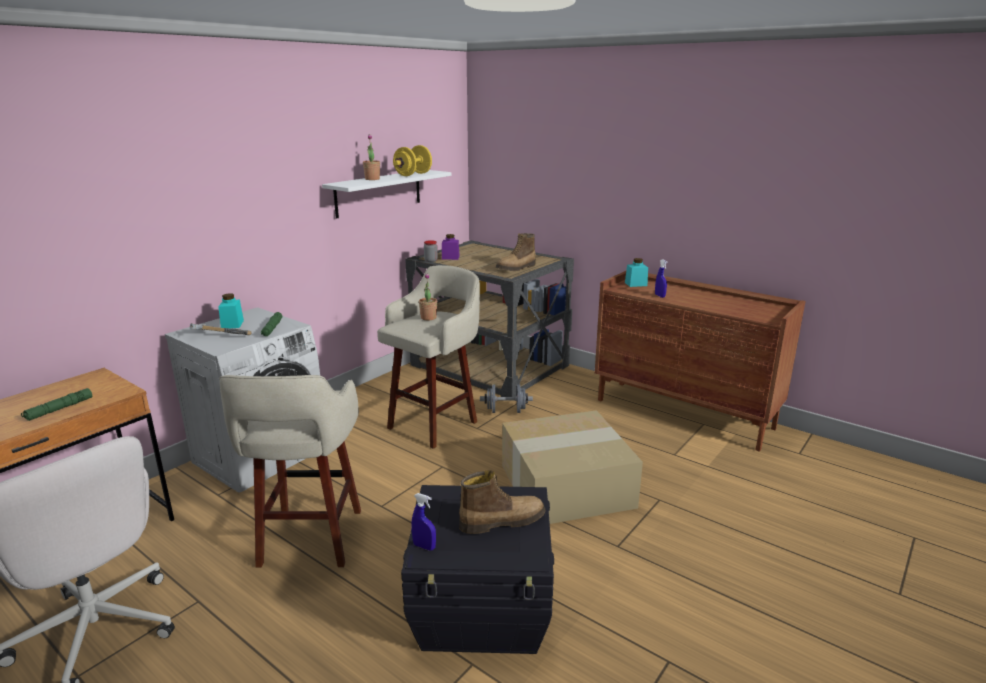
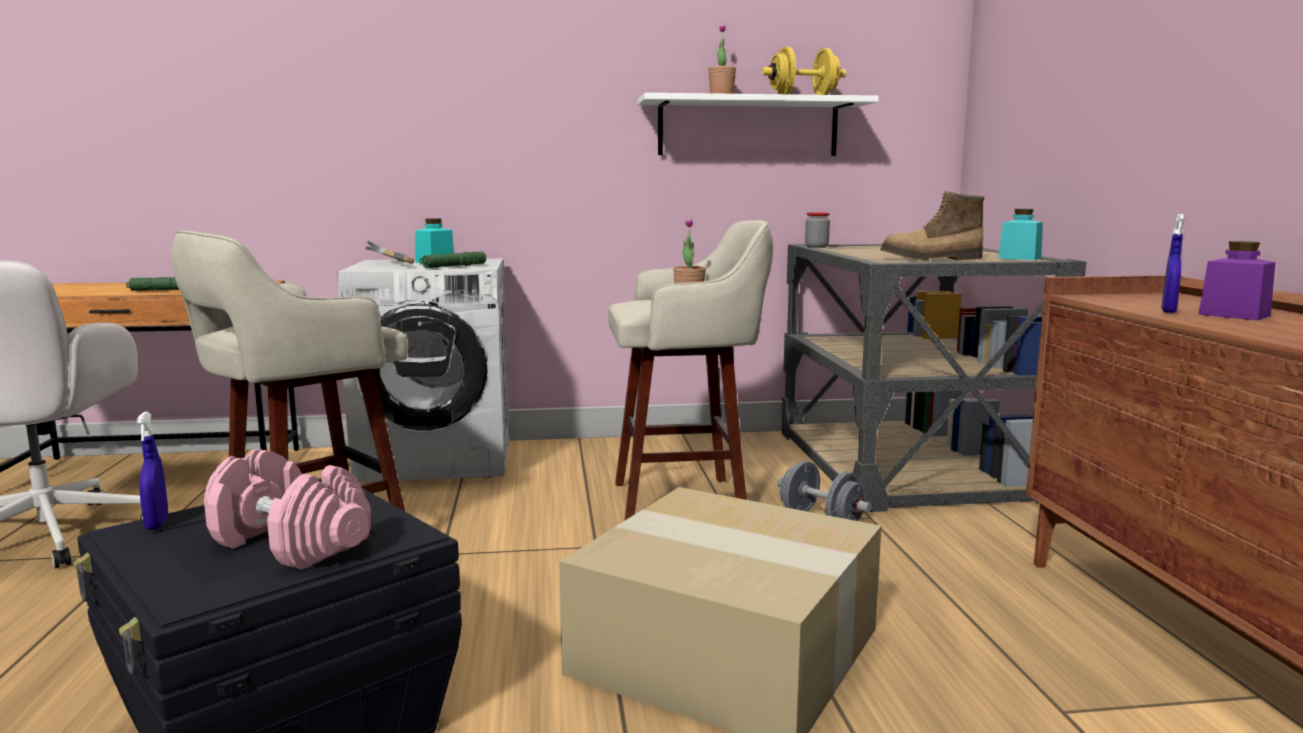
camera: 45 degrees right, 10 degrees down
(450, 257) = (858, 248): purple jar -> purple jar (1234, 315)
(502, 521) = (291, 543): boot -> pink dumbbell
(636, 284) = (1156, 298): turquoise jar -> turquoise jar (1019, 258)

